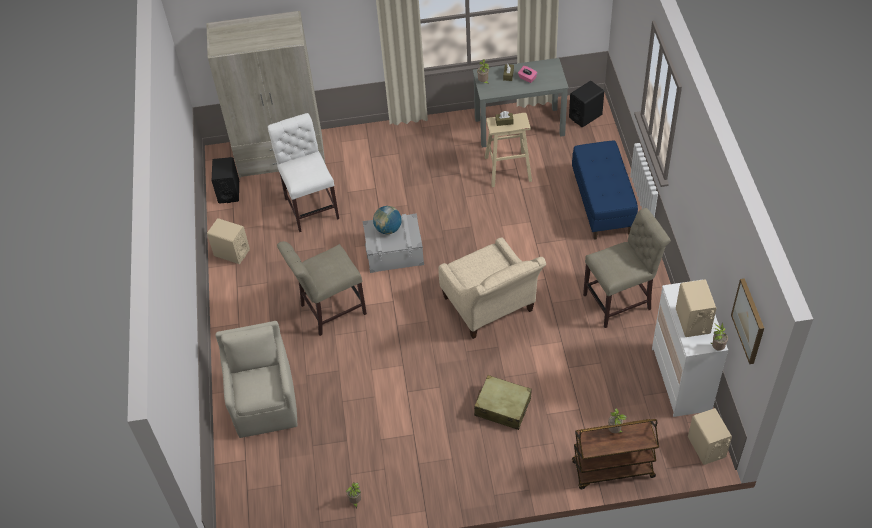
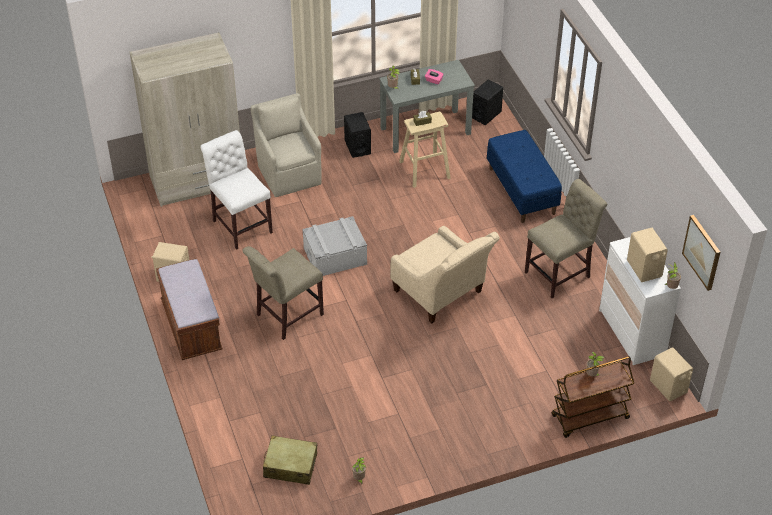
camera: 15 degrees left, 5 degrees down
(228, 192) = (153, 221): black speaker -> black speaker (357, 147)
(234, 309) = (191, 327): none -> brown bench
(265, 404) = (247, 407): beige armchair -> beige armchair (289, 173)
(388, 229) = (329, 233): globe -> none
(502, 407) = (475, 379): beige suitcase -> beige suitcase (290, 465)

